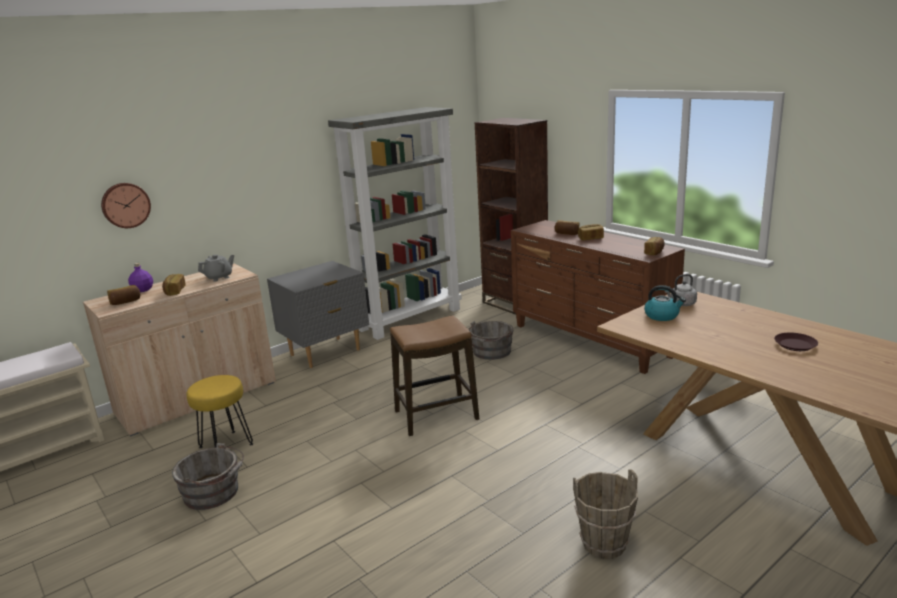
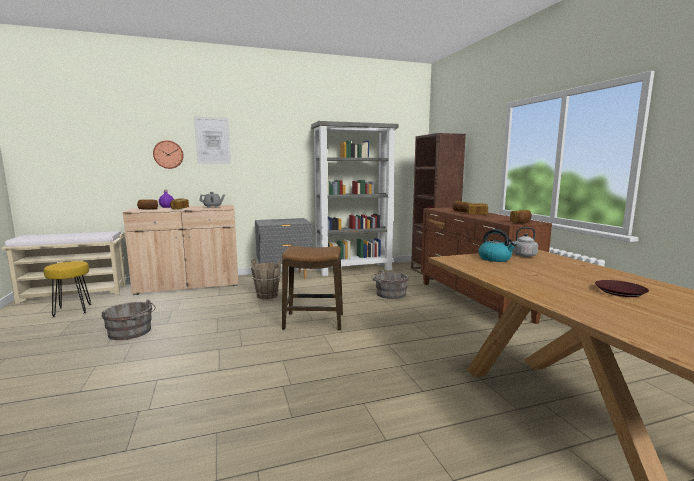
camera: 20 degrees right, 10 degrees down
(190, 170) = (212, 140): none -> picture
(226, 445) = (171, 310): yellow stool -> yellow stool (73, 310)
(604, 544) = (353, 450): brown bucket -> brown bucket (267, 296)

